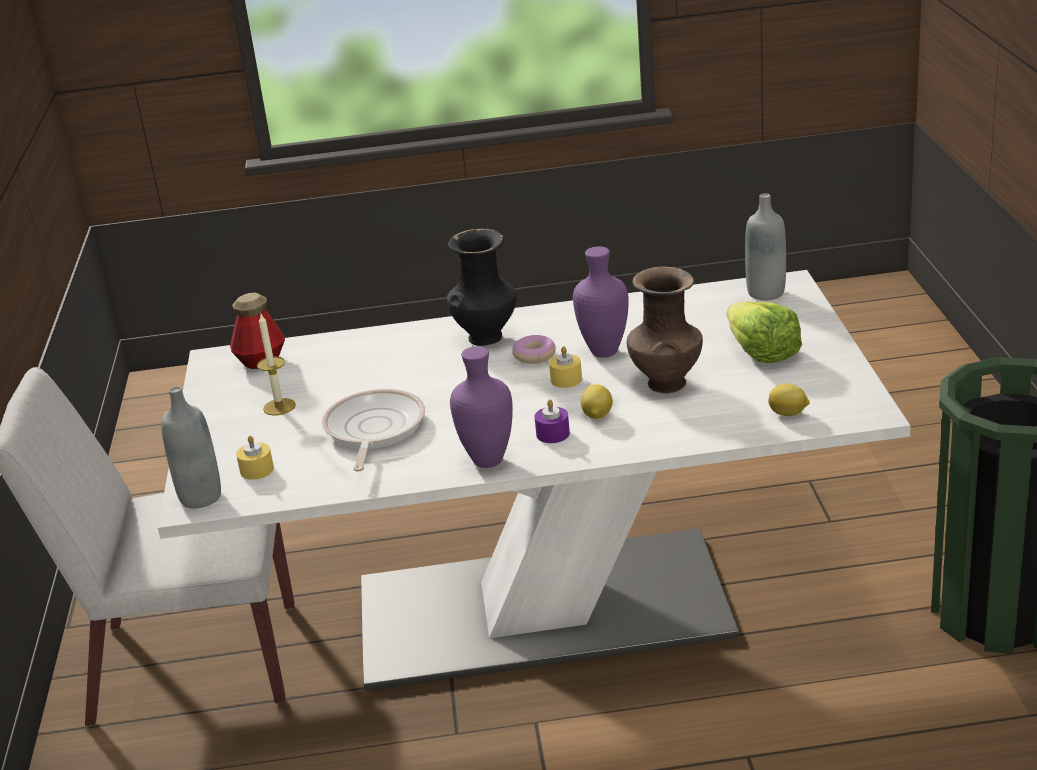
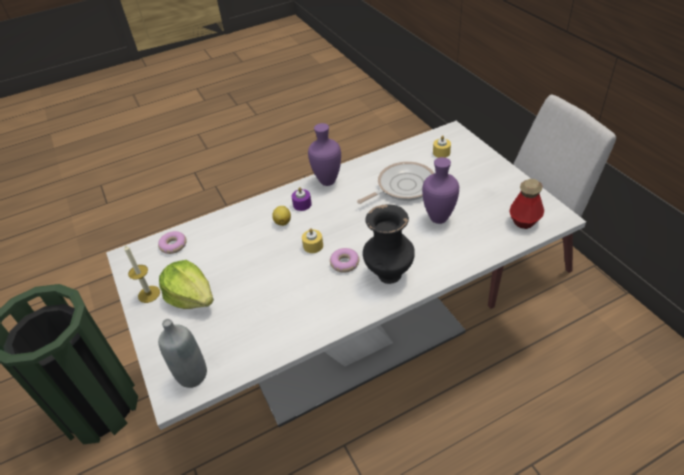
camera: 160 degrees right, 15 degrees up
(200, 497) = (453, 135): grey bottle -> none
(279, 407) = (472, 190): candle -> candle (149, 294)
(373, 430) = (403, 186): frying pan -> frying pan turned 105 degrees counterclockwise
(604, 351) = (299, 277): purple vase -> purple vase (439, 219)
(666, 383) = (249, 256): brown vase -> none
(788, 414) = (173, 245): lemon -> donut

